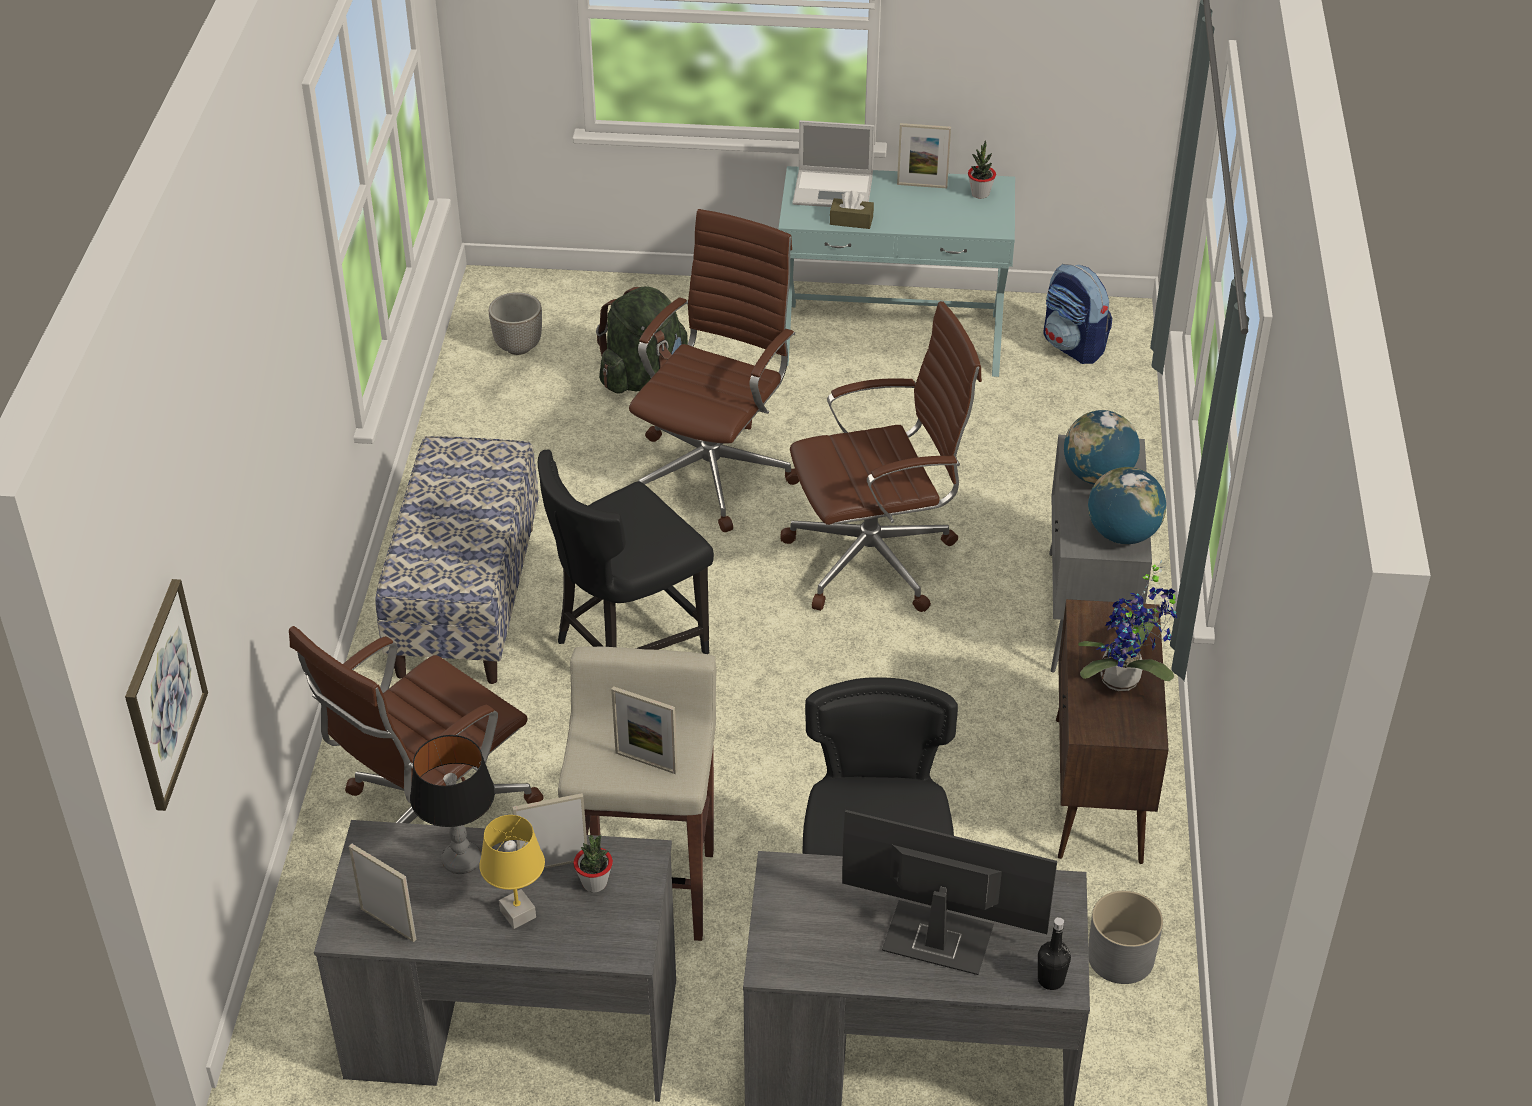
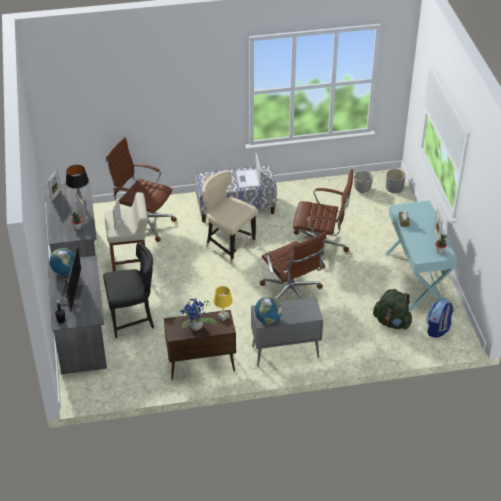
camera: 75 degrees right, 0 degrees up
(163, 694) = (60, 107): picture -> none
(518, 914) = (64, 216): yellow table lamp -> yellow table lamp (223, 317)
(627, 644) = (229, 245): black chair -> beige chair
(643, 376) = (361, 221): green backpack -> green backpack (392, 322)
(834, 190) = (420, 214): laptop -> laptop (248, 179)
(1098, 476) = (297, 309): globe -> globe (64, 271)
(1121, 958) = (131, 378): grey planter -> grey planter (394, 187)

